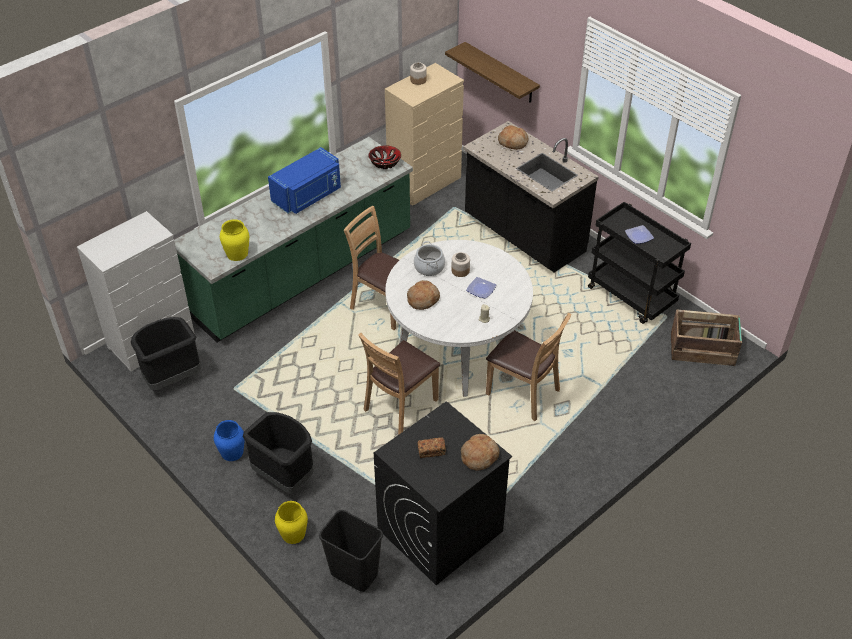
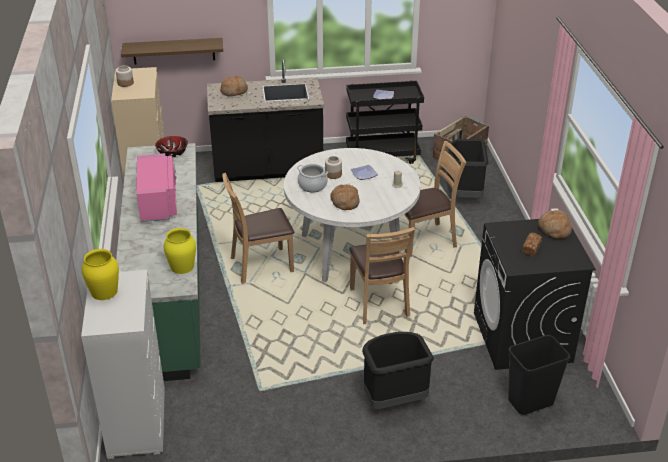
camera: 55 degrees left, 10 degrees down
(172, 378) = (202, 427): black trash can -> black trash can (464, 195)
(232, 452) = (334, 422): blue vase -> none
(293, 533) = (461, 420): yellow vase -> yellow vase (104, 291)
(308, 196) = (159, 202): blue microwave -> pink microwave

